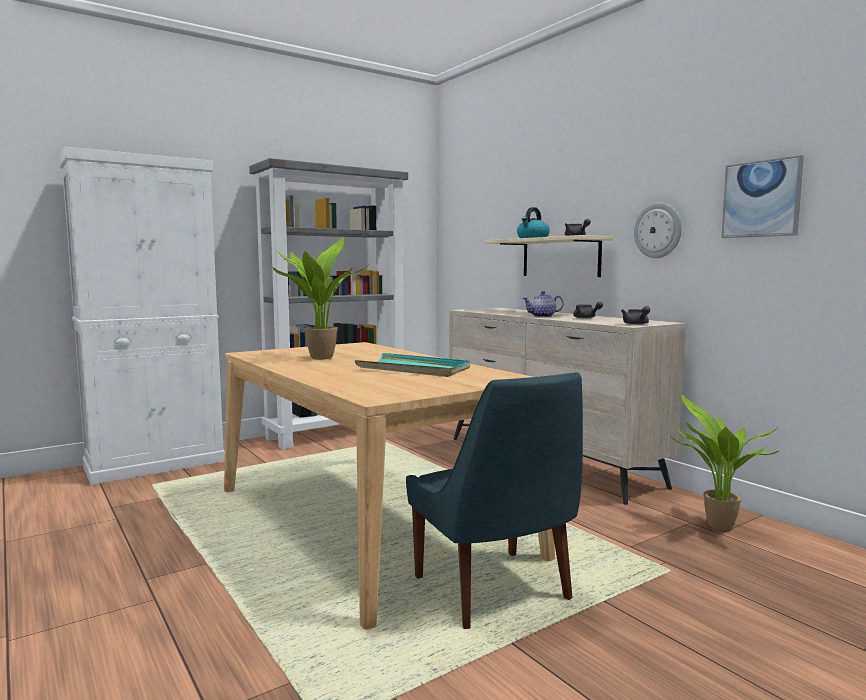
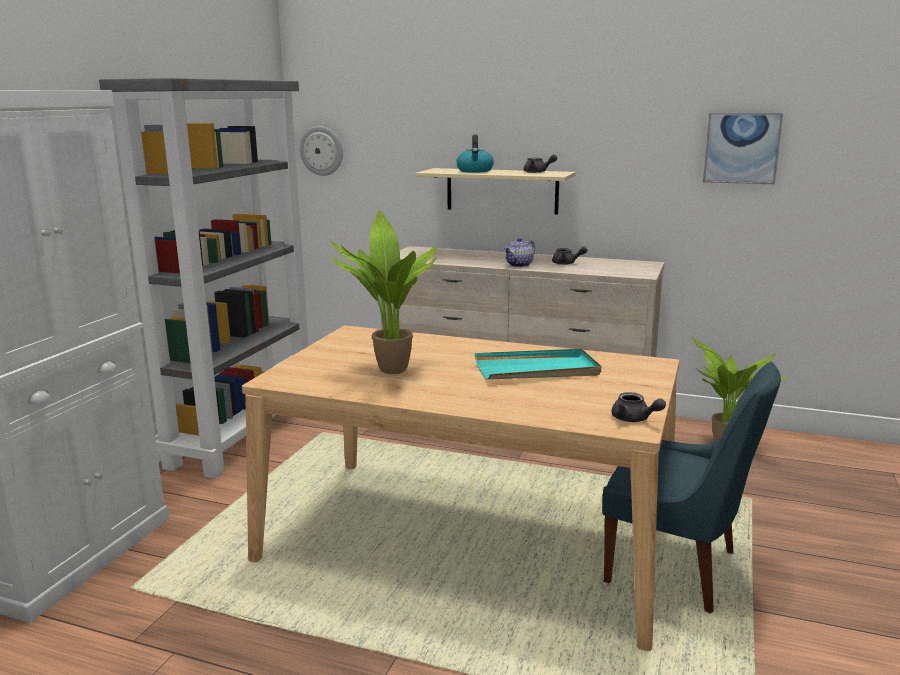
camera: 35 degrees left, 10 degrees up
(636, 324) = (642, 272): grey teapot -> grey teapot (634, 419)
(658, 230) = (630, 169): wall clock -> wall clock (322, 151)

